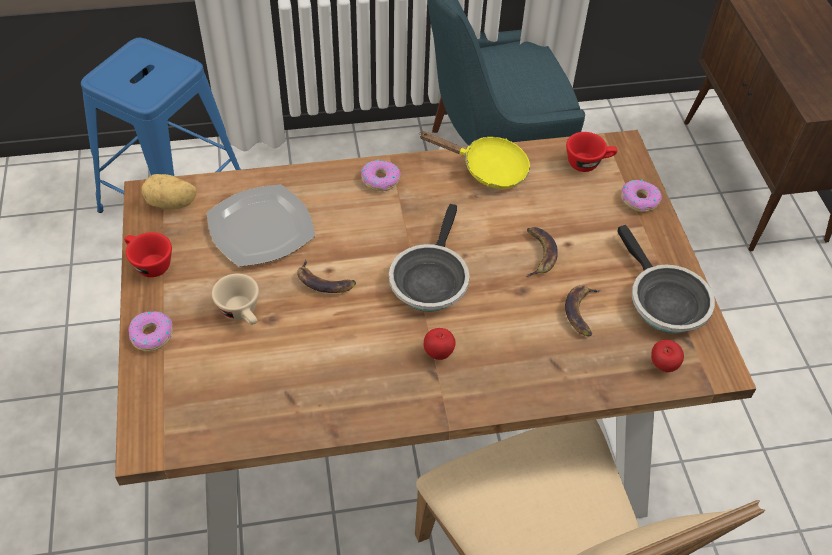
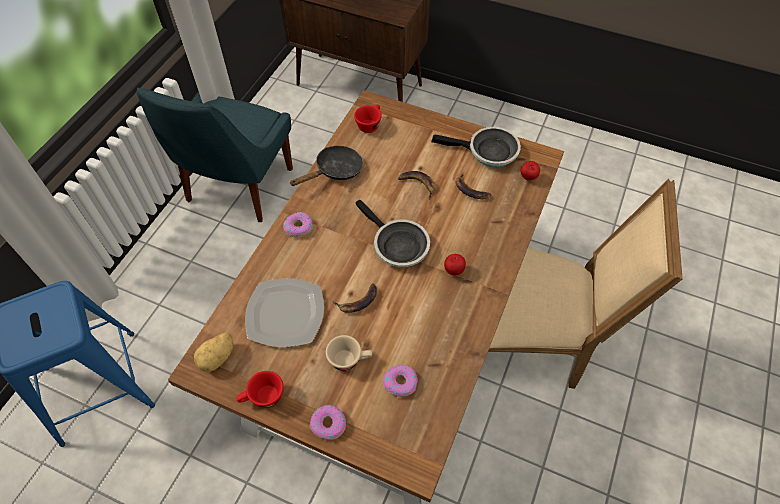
camera: 55 degrees left, 5 degrees up
(487, 169) = (335, 171): yellow frying pan -> black frying pan
(639, 200) = (414, 120): donut -> donut (400, 382)

